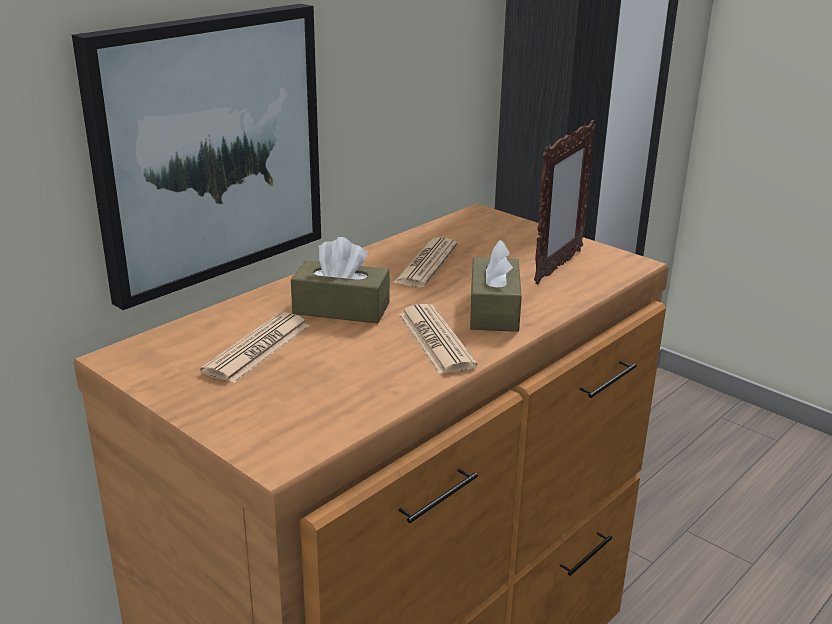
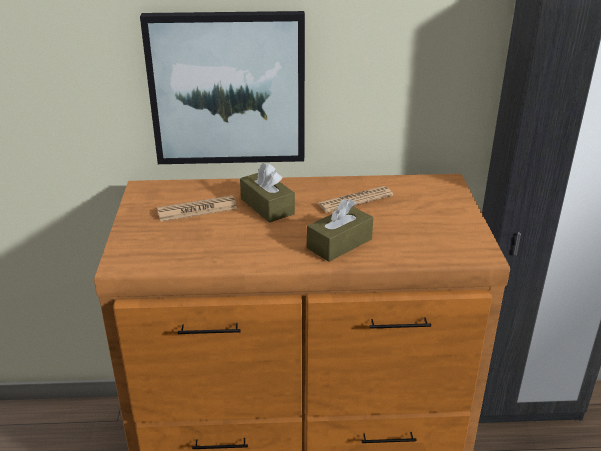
camera: 45 degrees right, 5 degrees up
(435, 340) = (279, 245): newspaper -> none
(557, 267) = (428, 235): picture frame -> none

